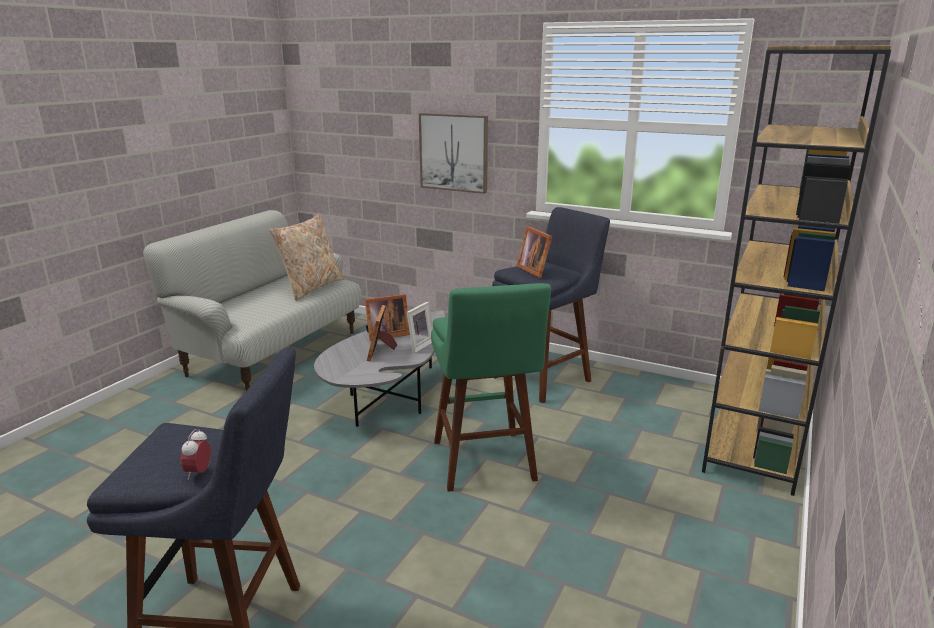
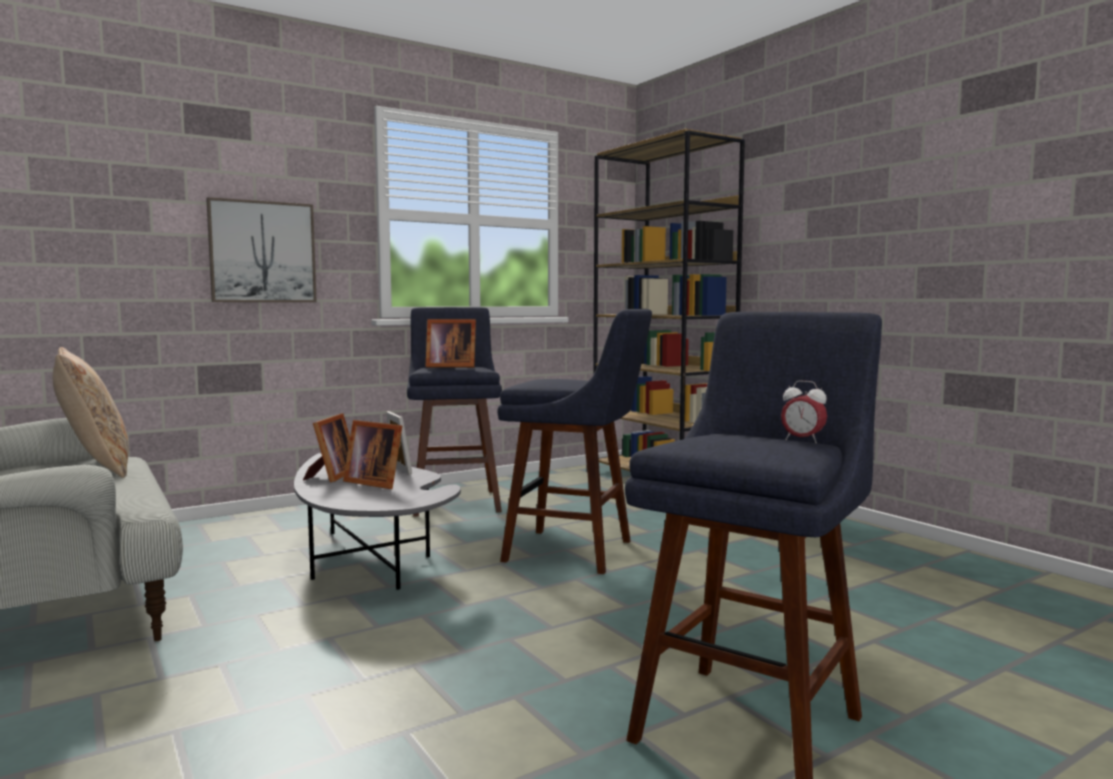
camera: 60 degrees left, 15 degrees down
(485, 465) = (577, 552): green stool -> blue stool

